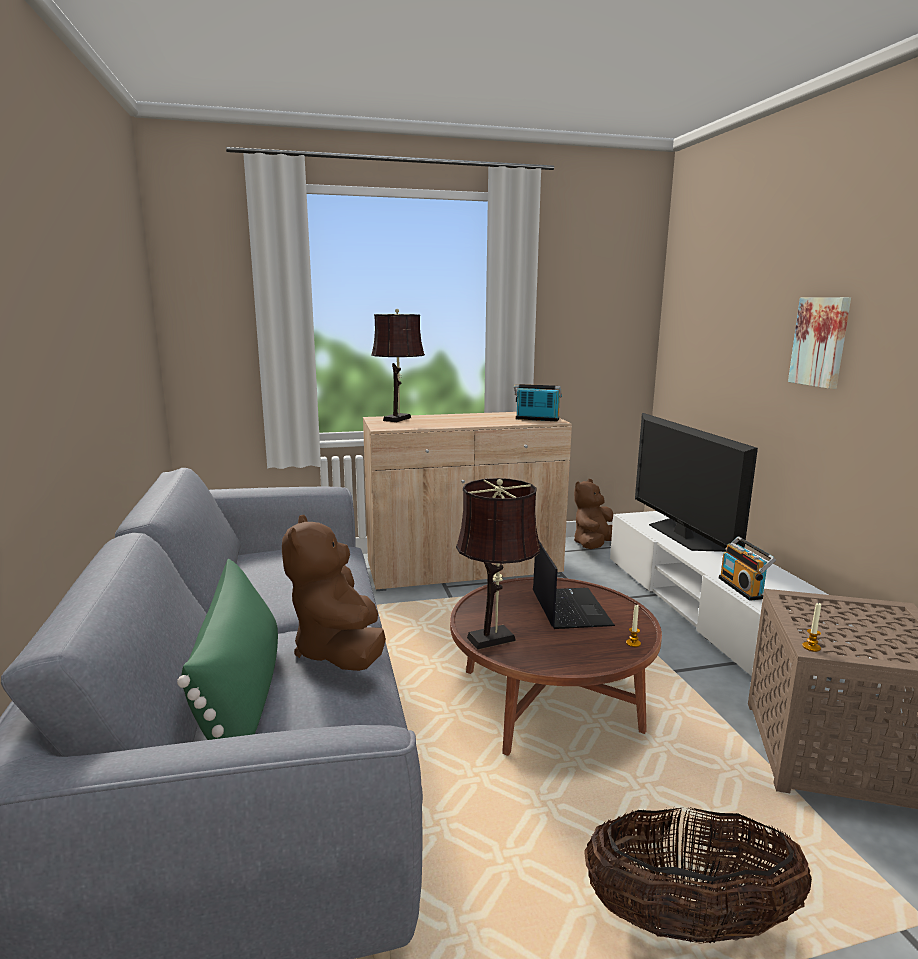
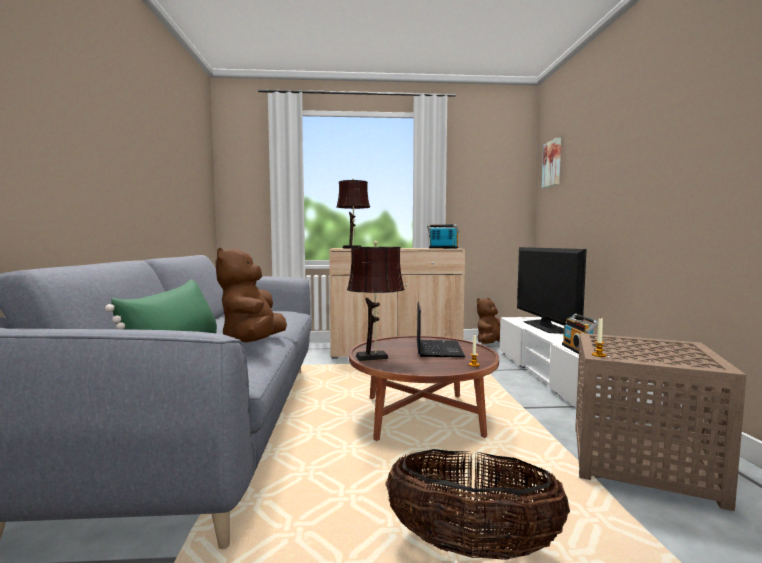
camera: 10 degrees right, 10 degrees down
(821, 342) = (629, 174): picture -> picture (553, 163)

